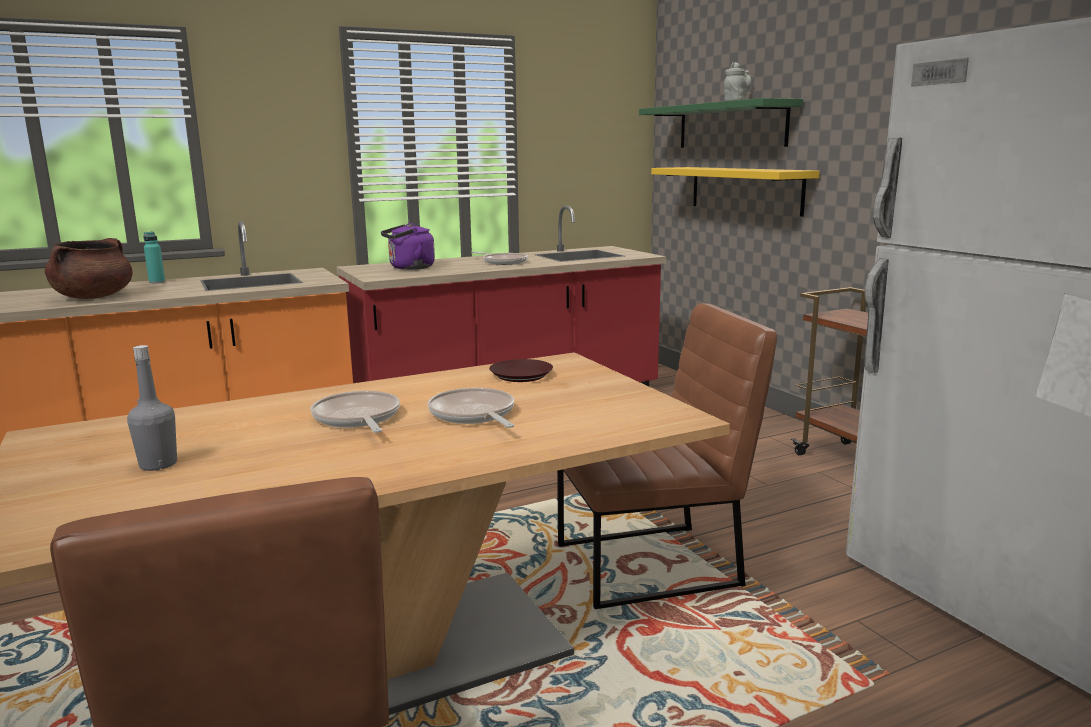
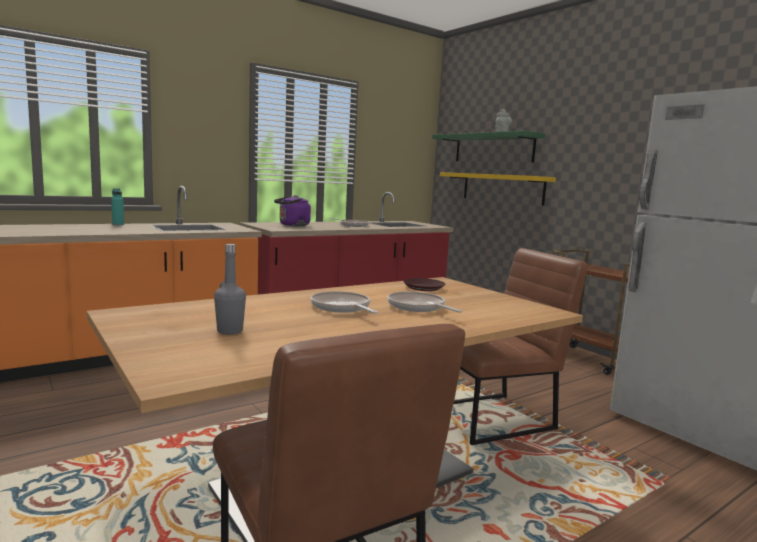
camera: 10 degrees left, 5 degrees down
(94, 297) = (81, 231): brown cooking pot -> none

